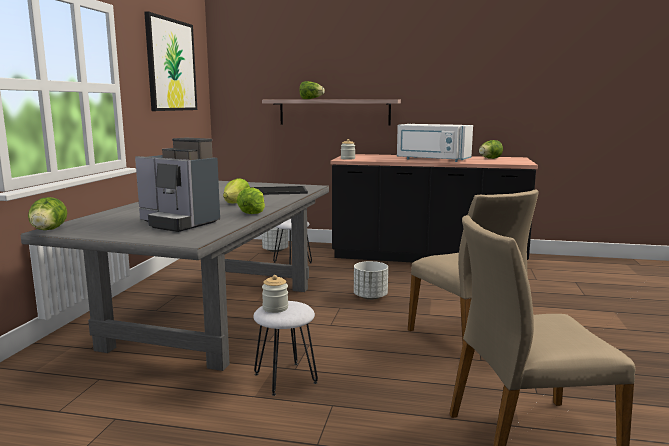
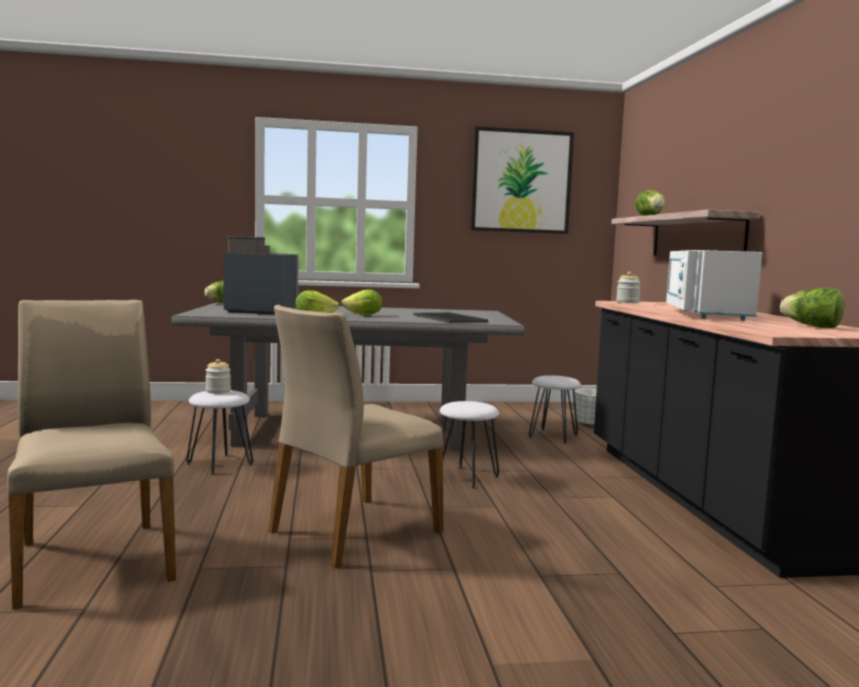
camera: 70 degrees right, 5 degrees down
(179, 223) = (260, 312): coffee machine -> coffee machine turned 90 degrees clockwise
(370, 297) = (466, 477): white planter -> white stool

